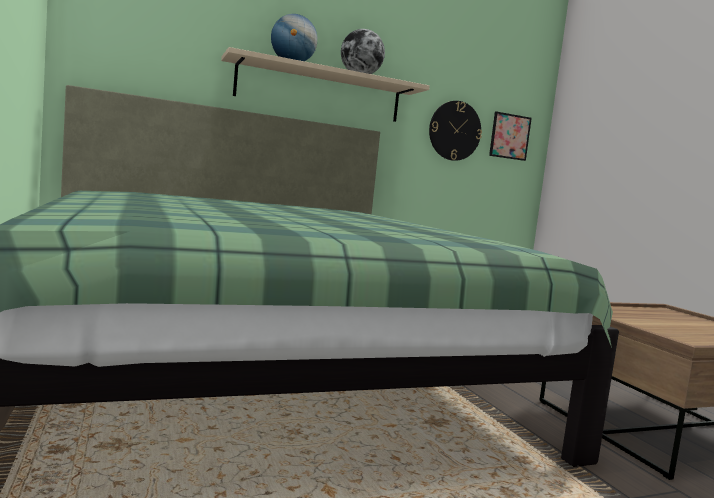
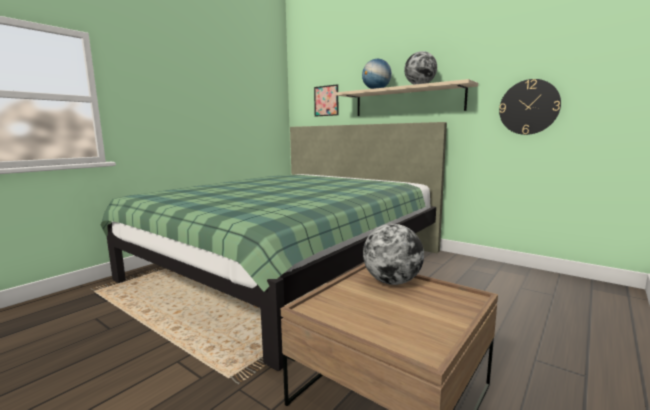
camera: 60 degrees right, 5 degrees up
(509, 136) = (607, 100): picture -> picture (326, 101)
(617, 312) = (392, 282): none -> globe

